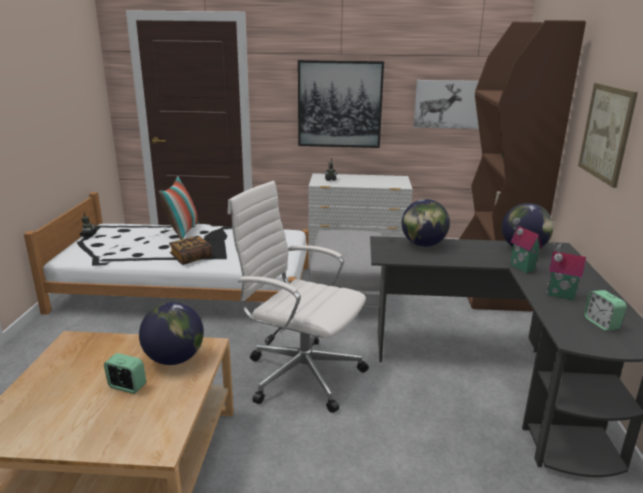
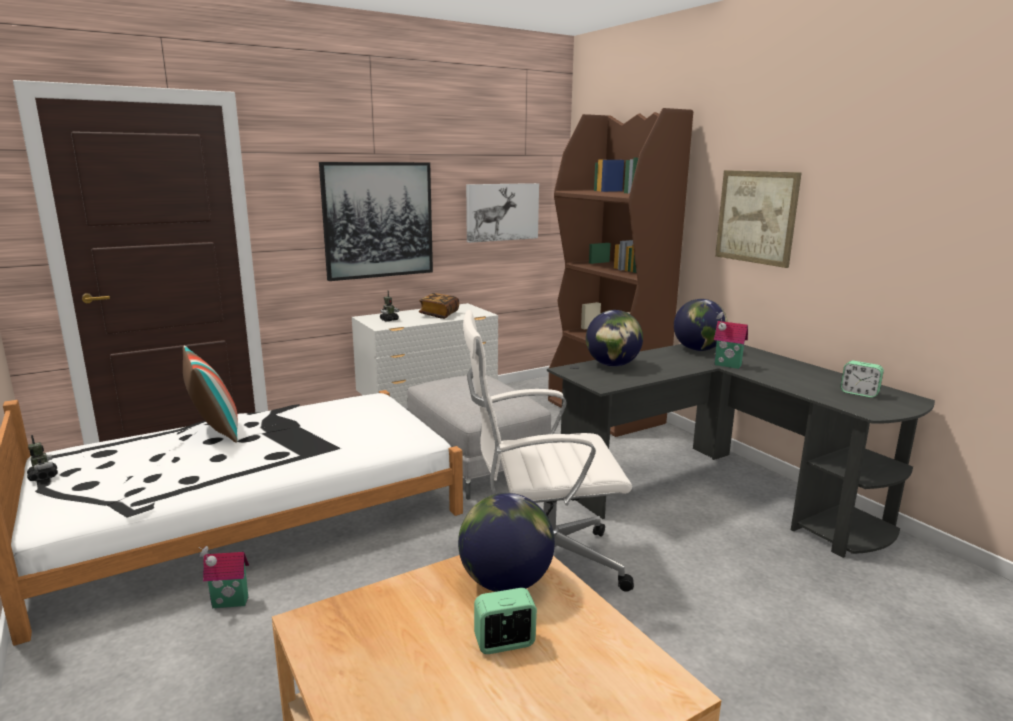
camera: 35 degrees left, 5 degrees down
(191, 258) = (286, 461): book -> book (439, 314)
(560, 296) = (796, 380): toy house -> toy house (229, 604)

